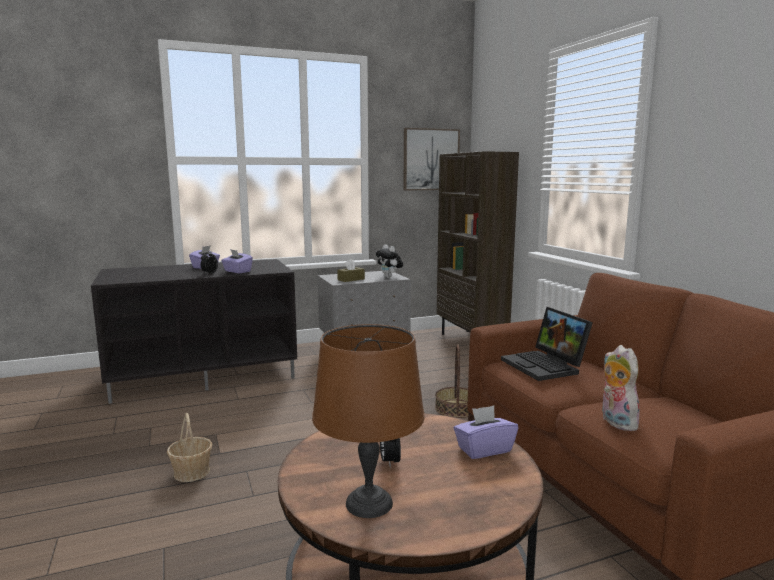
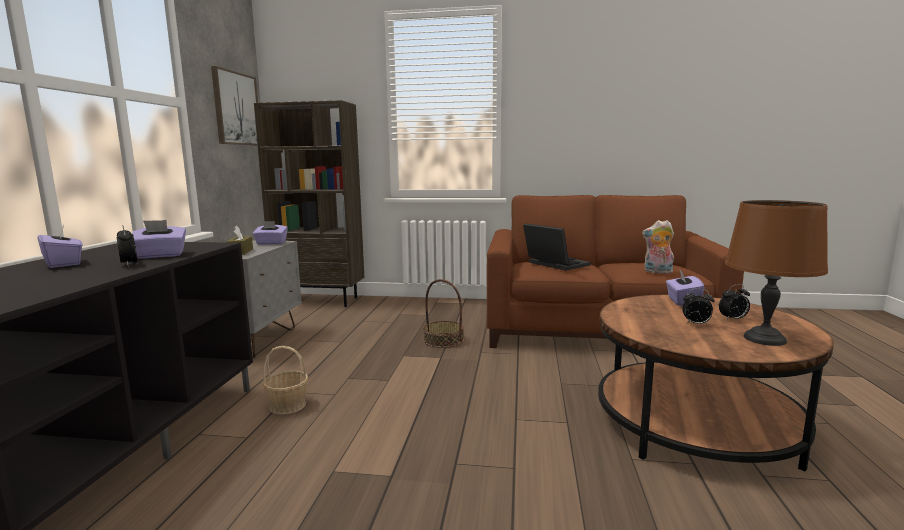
camera: 60 degrees left, 0 degrees up
(192, 472) = (421, 505): basket -> basket (287, 405)
(389, 277) = (271, 243): plush toy -> purple tissue box
(436, 483) = (733, 319): none -> alarm clock
(546, 366) = (553, 264): laptop -> laptop turned 135 degrees counterclockwise

